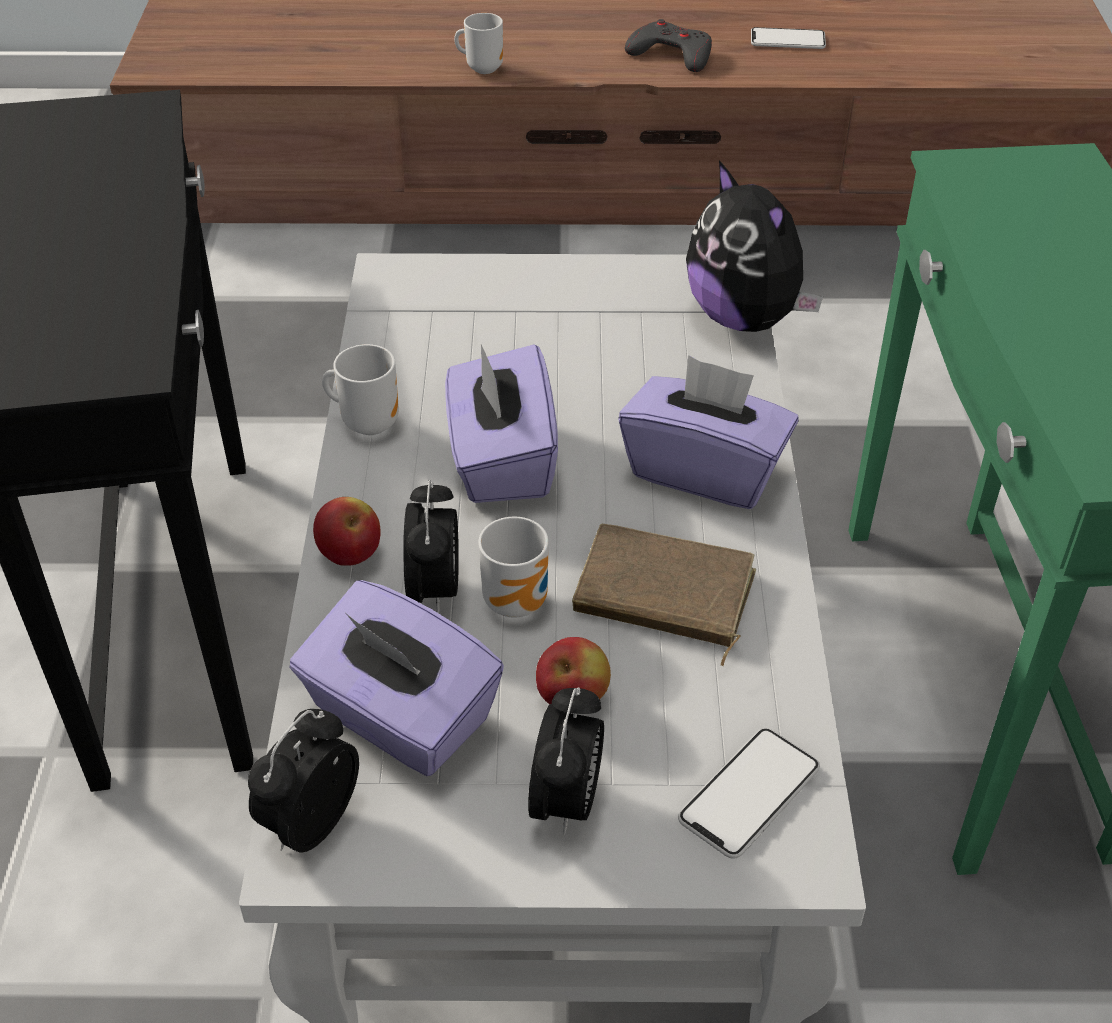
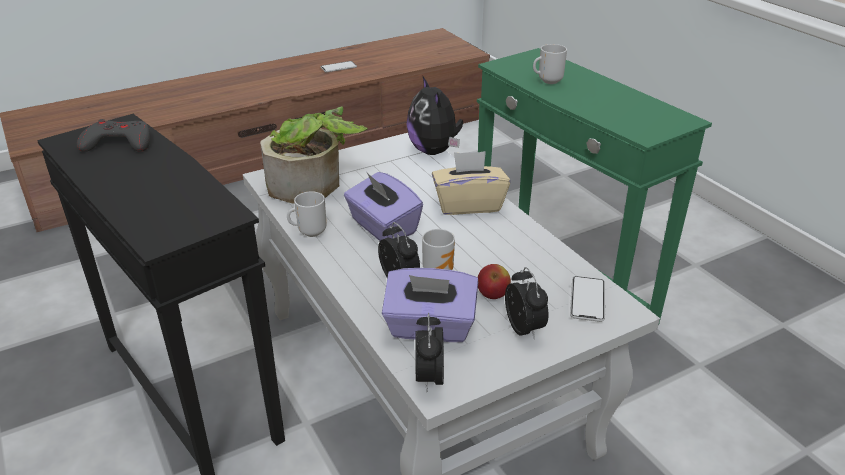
camera: 30 degrees left, 10 degrees down
(350, 555) = (350, 281): apple -> none
(452, 322) = (313, 186): none -> potted plant
(482, 68) = (208, 106): mug -> mug (548, 81)
(662, 596) = (493, 250): brown book -> none
(671, 54) = (292, 83): grey game controller -> grey game controller (118, 143)
(705, 470) = (468, 204): purple tissue box -> beige tissue box
(745, 318) = (434, 151): plush toy -> plush toy turned 45 degrees clockwise

